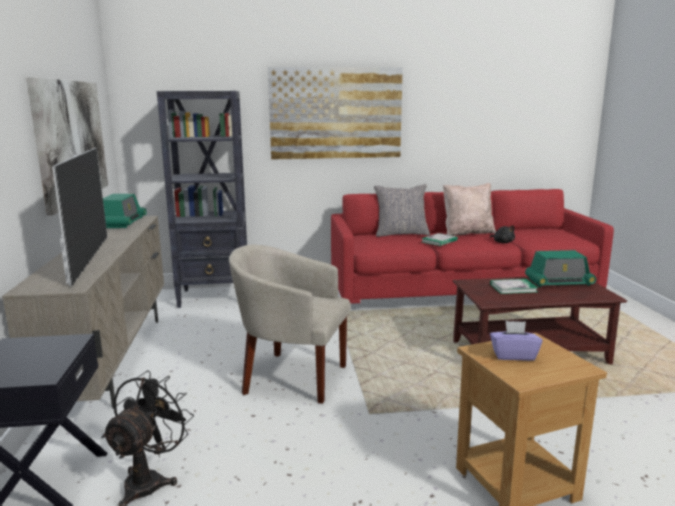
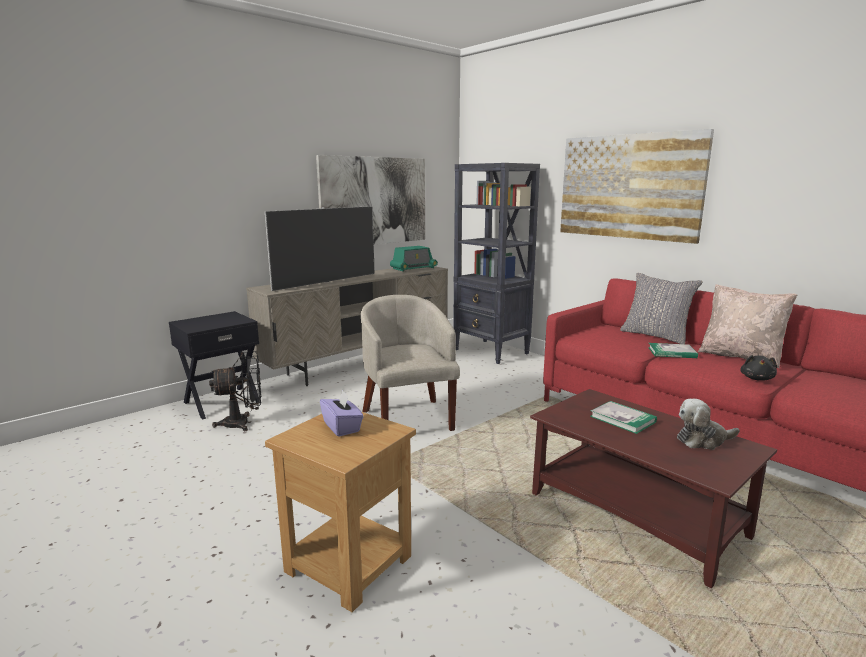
camera: 55 degrees right, 0 degrees up
(559, 282) = (703, 440): radio -> plush toy

